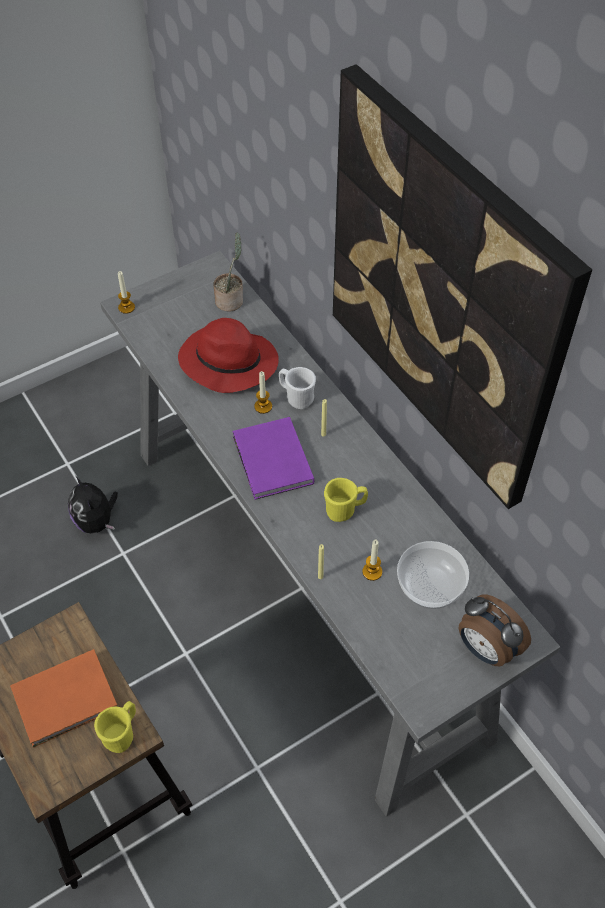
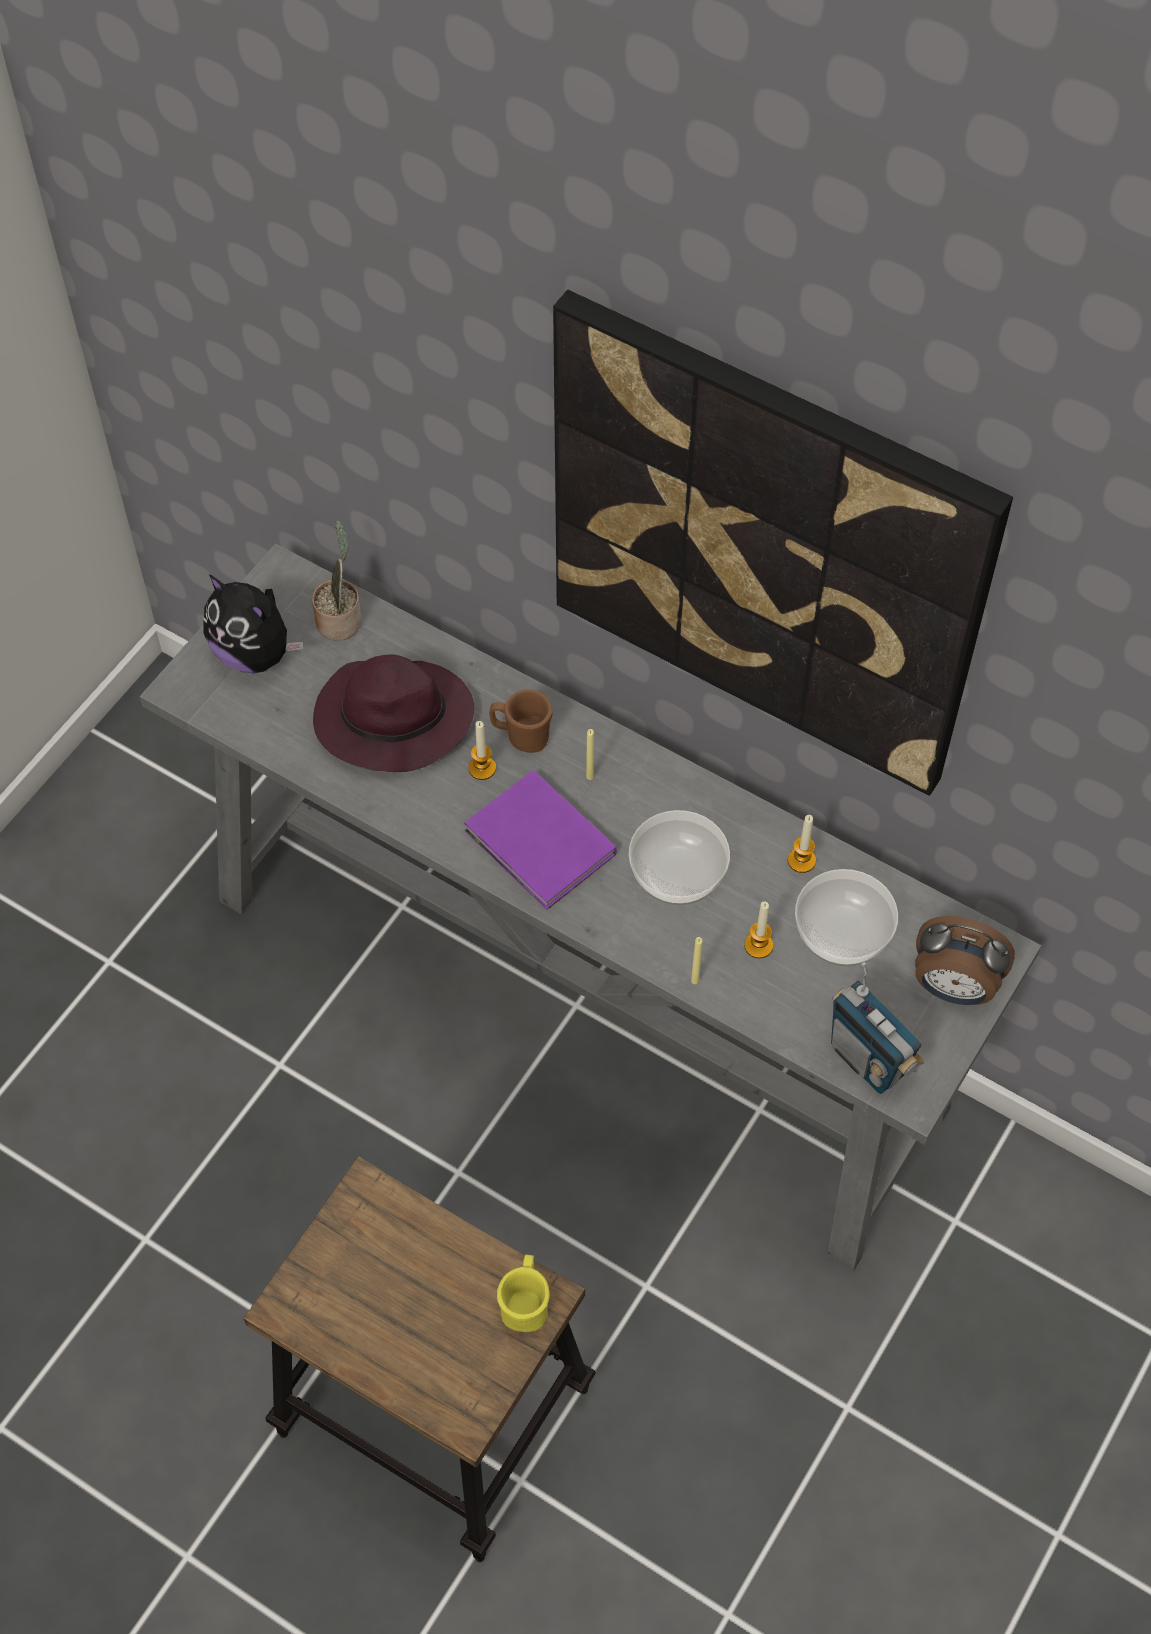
camera: 25 degrees left, 5 degrees up
(68, 699) = (424, 1292): orange book -> none
(96, 521) = (210, 1033): plush toy -> plush toy (255, 653)
(126, 307) = (187, 690): candle -> candle (801, 860)
(227, 362) = (391, 720): red hat -> purple hat
(296, 397) = (521, 736): white mug -> brown mug
(345, 510) = (677, 874): yellow mug -> bowl
(405, 671) = (868, 1059): none -> radio

